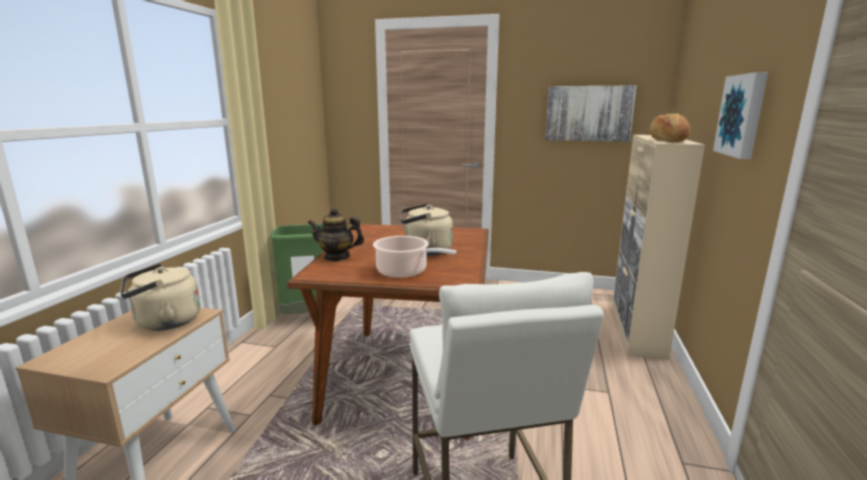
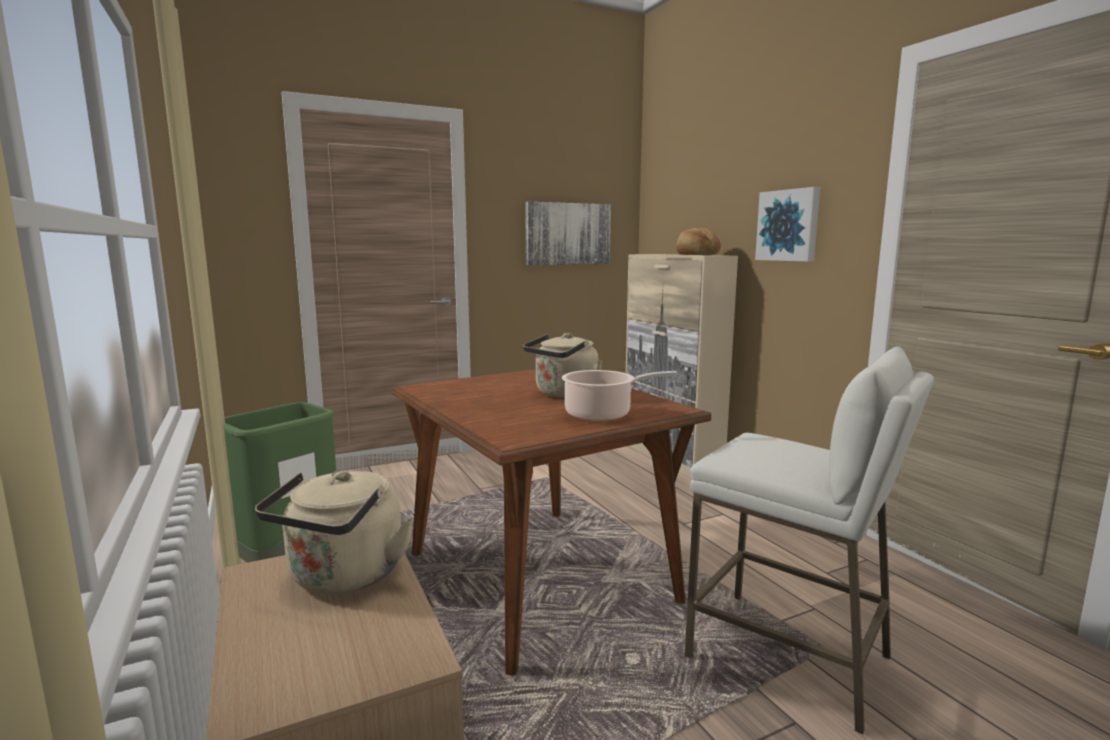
camera: 40 degrees left, 5 degrees down
(337, 257) = (484, 419): teapot -> none

